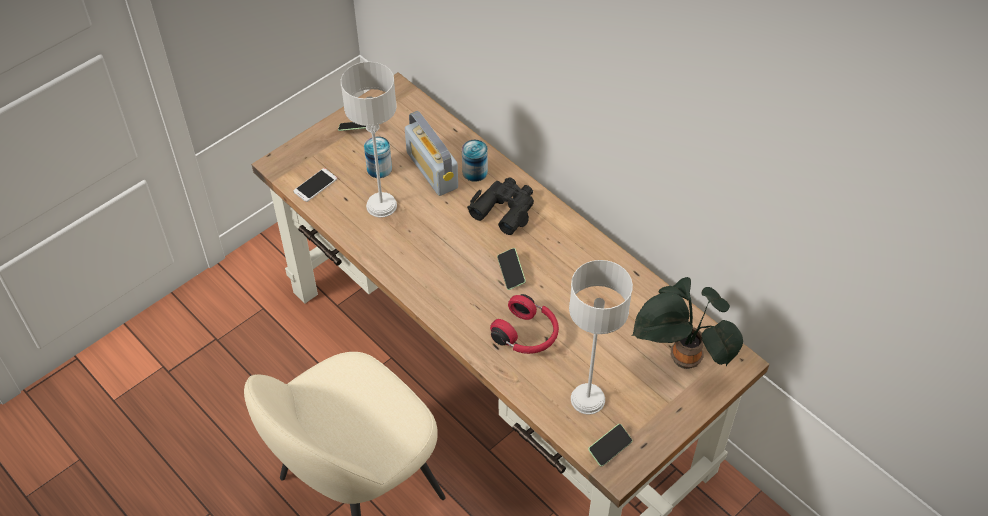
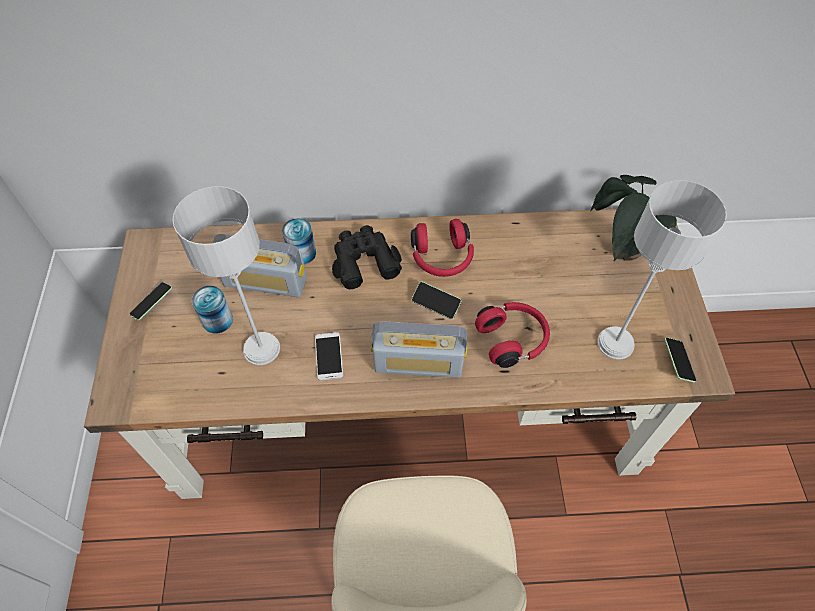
camera: 50 degrees left, 5 degrees up
(315, 185) = (177, 387): phone -> phone (328, 356)
(453, 294) = (418, 363): none -> radio
(554, 250) = (442, 258): none -> red headphones

